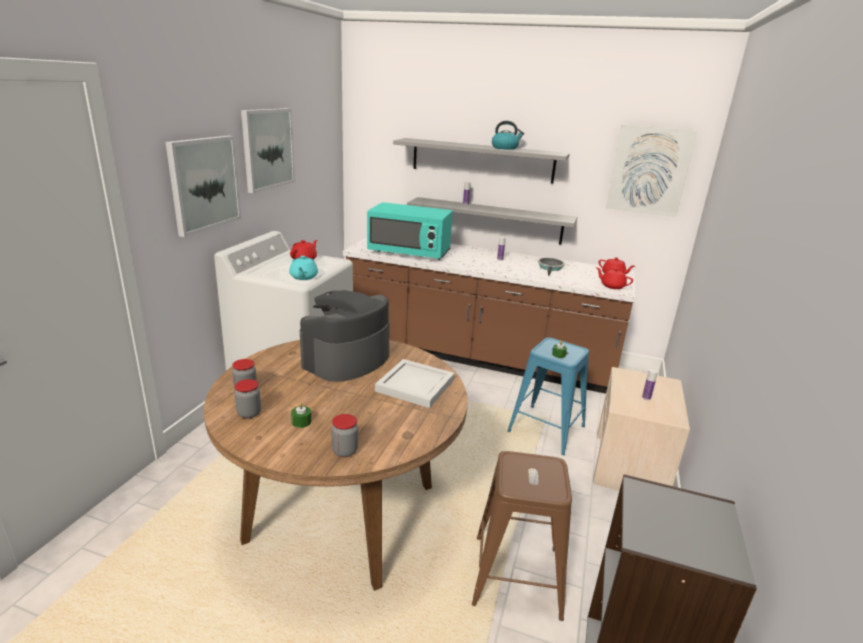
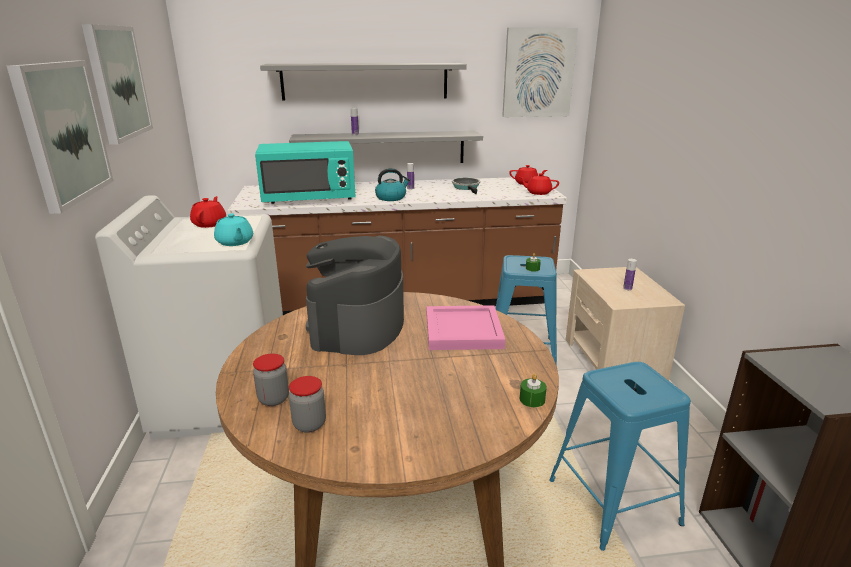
camera: 25 degrees left, 0 degrees up
(301, 422) = (386, 411): green candle -> green candle (532, 399)
(345, 451) = (474, 425): jar -> none
(414, 385) = (462, 331): white tray -> pink tray
(505, 148) = (394, 63): kettle -> kettle (391, 198)
(516, 575) = (612, 501): brown stool -> blue stool

